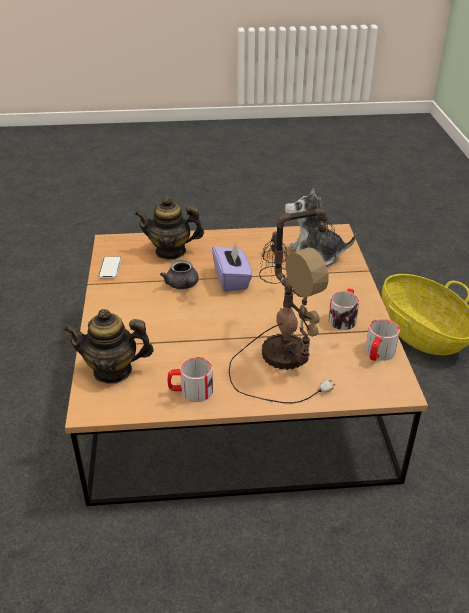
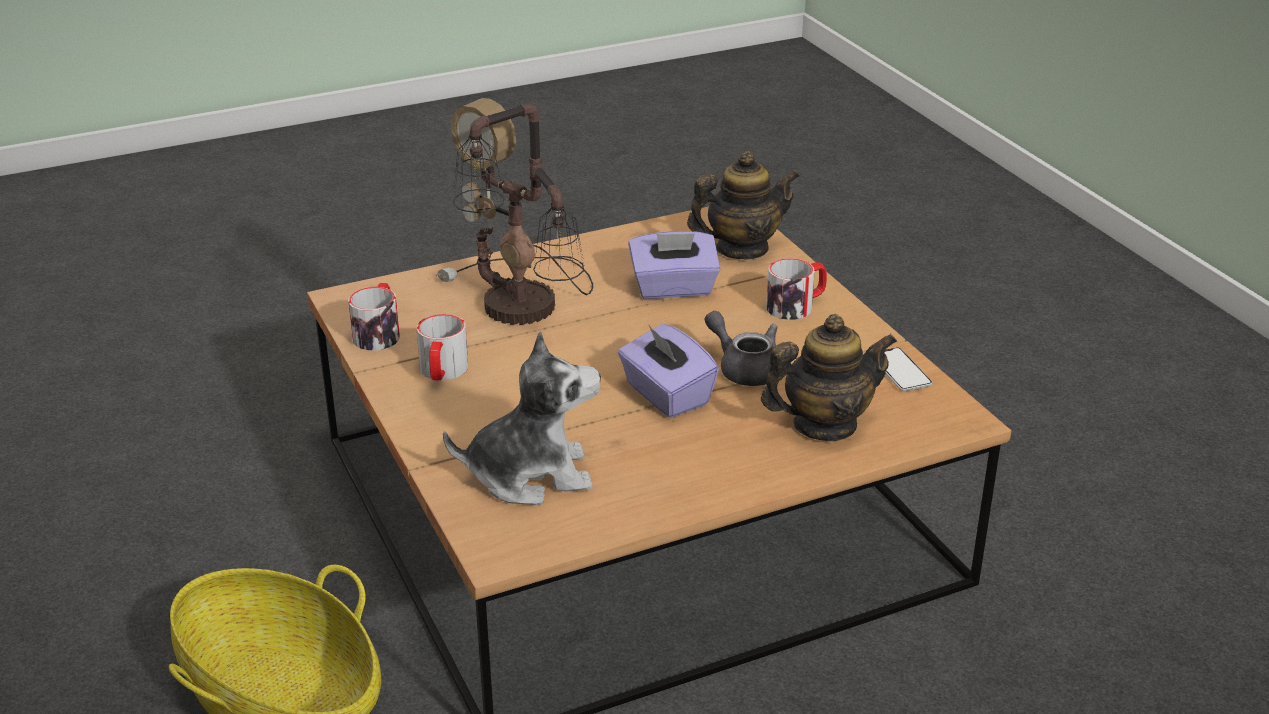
camera: 160 degrees right, 5 degrees down
(181, 346) = (673, 288): none -> purple tissue box
(190, 391) = (624, 249): mug -> mug (796, 306)

